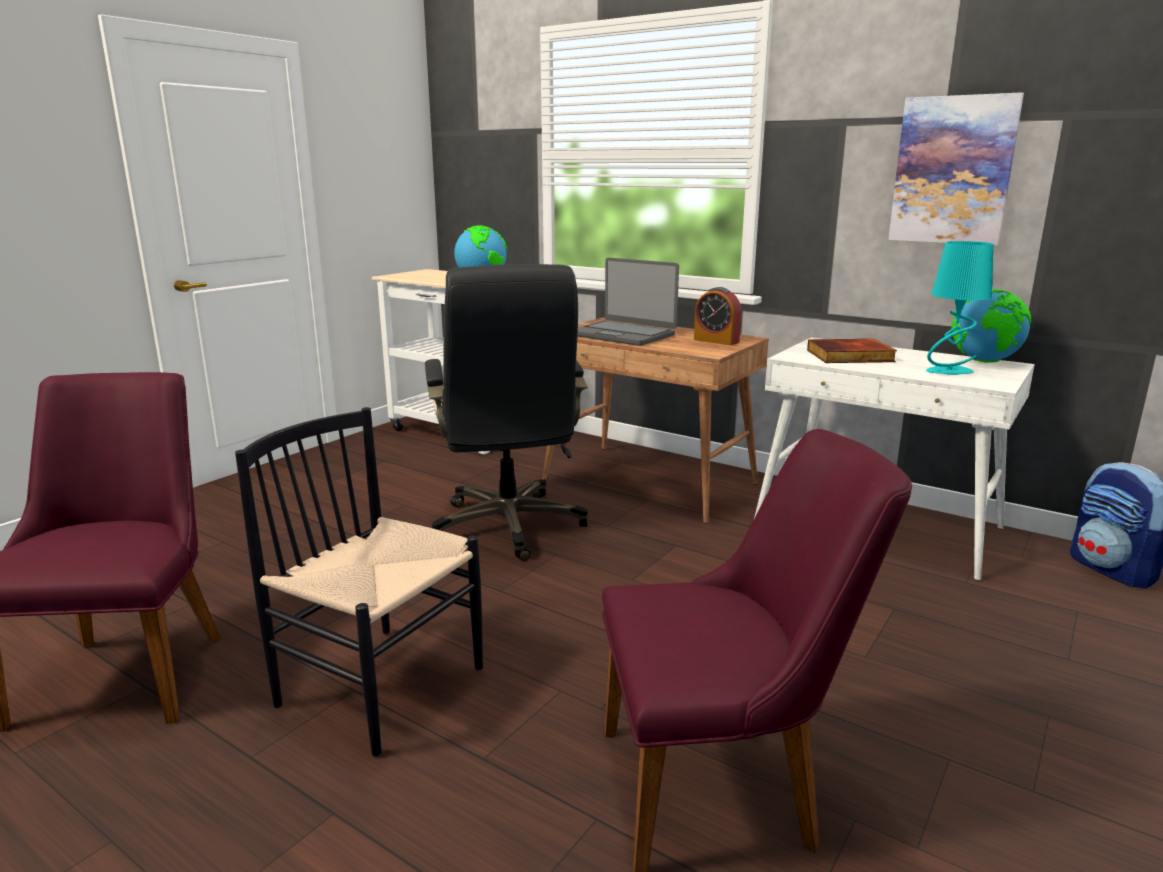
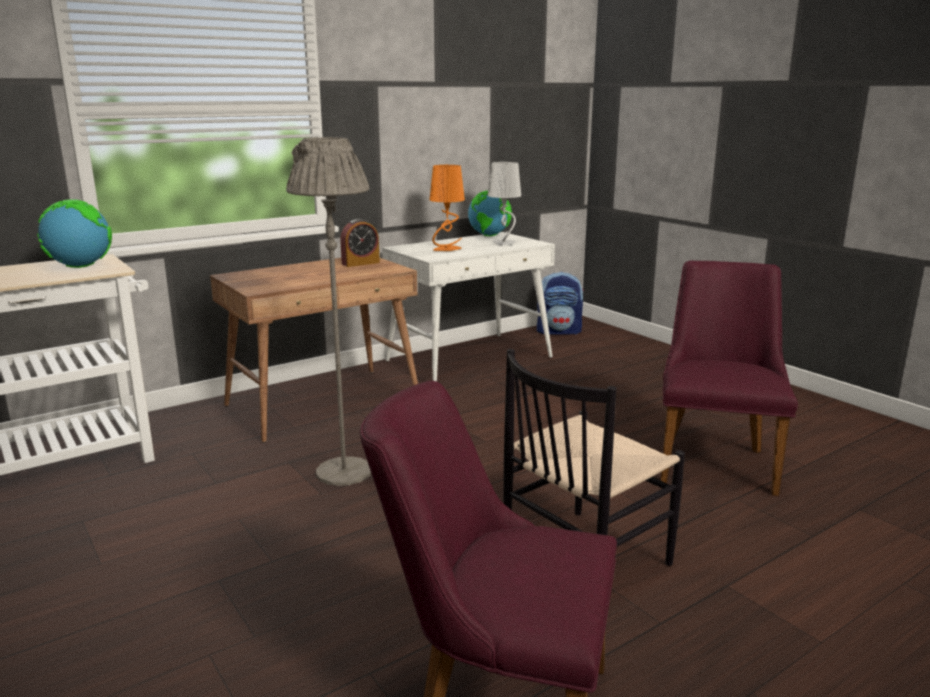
camera: 70 degrees left, 0 degrees up
(507, 523) = (344, 472): black office chair -> grey floor lamp
(623, 335) = (298, 278): laptop -> none
(850, 356) = (447, 249): book -> orange table lamp
(948, 372) = (504, 243): turquoise table lamp -> grey table lamp
(952, 170) = (445, 118): picture -> none

